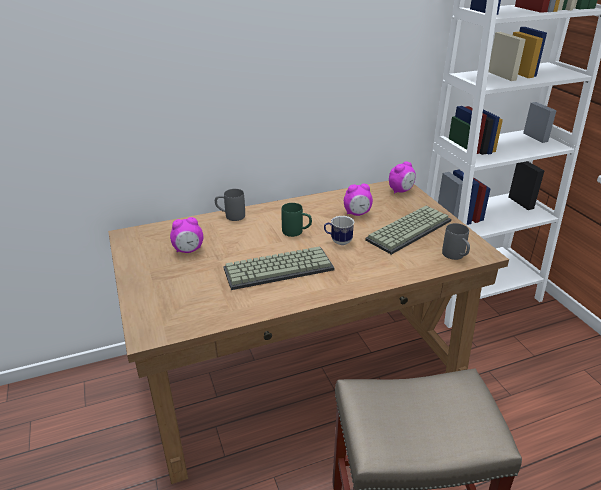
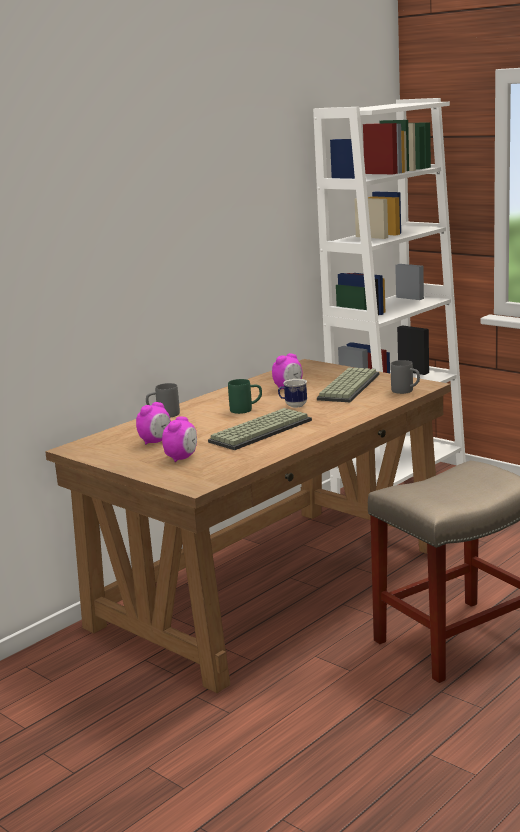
camera: 25 degrees left, 15 degrees down
(401, 191) = (311, 367): alarm clock -> alarm clock (182, 458)

